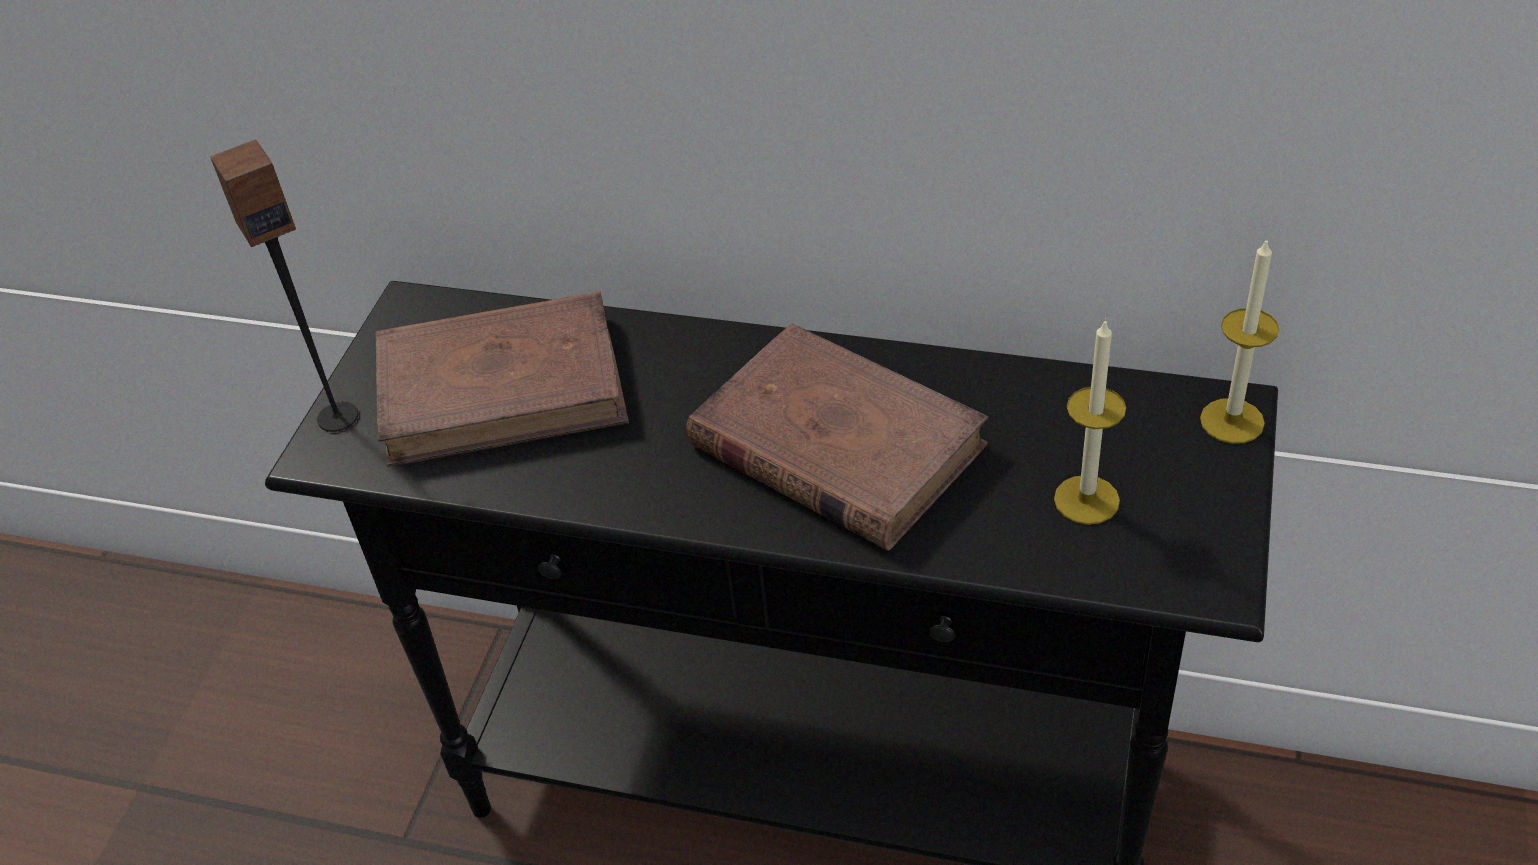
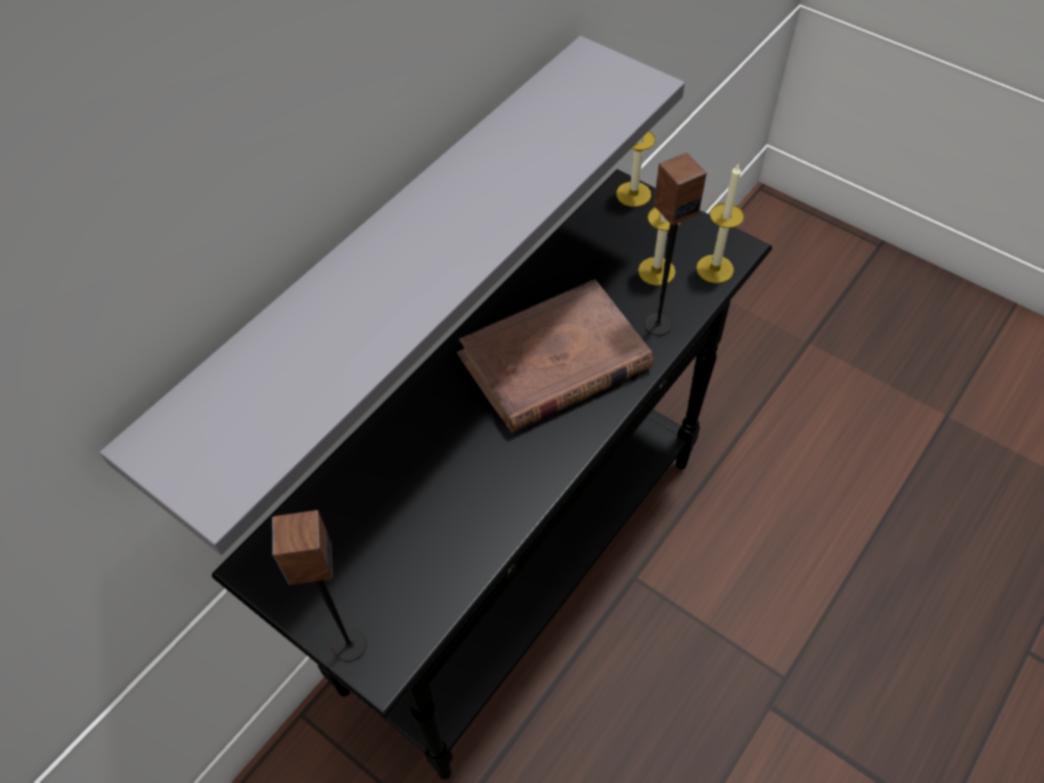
camera: 70 degrees left, 10 degrees up
(503, 388) = (389, 526): brown book -> none
(745, 140) = (387, 261): none -> grey shelf
(978, 534) = (657, 324): none -> speaker
(1145, 569) = (715, 269): none -> candle

